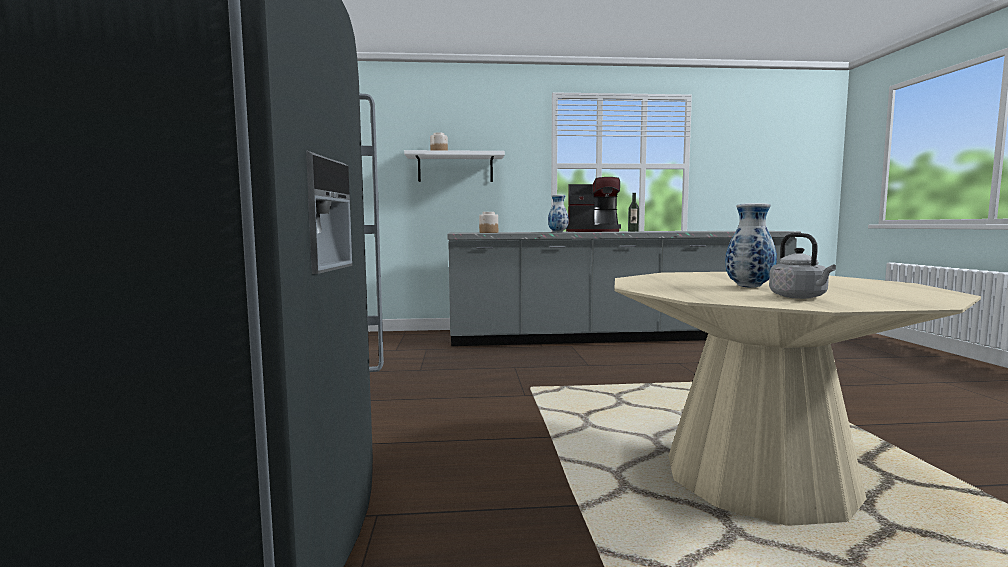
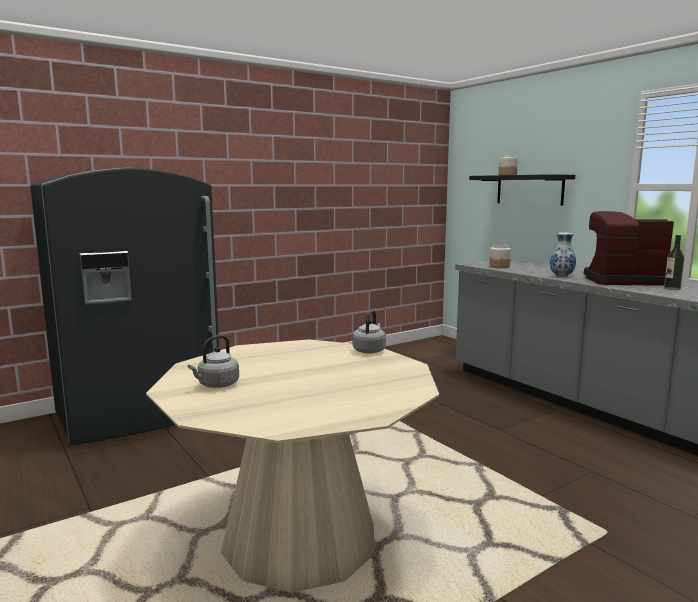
camera: 60 degrees right, 5 degrees up
(455, 168) = (529, 189): white shelf -> black shelf
(593, 231) = (622, 280): coffee machine -> coffee machine turned 120 degrees clockwise
(680, 273) = (369, 350): none -> grey kettle
(748, 287) = (275, 372): vase -> none

